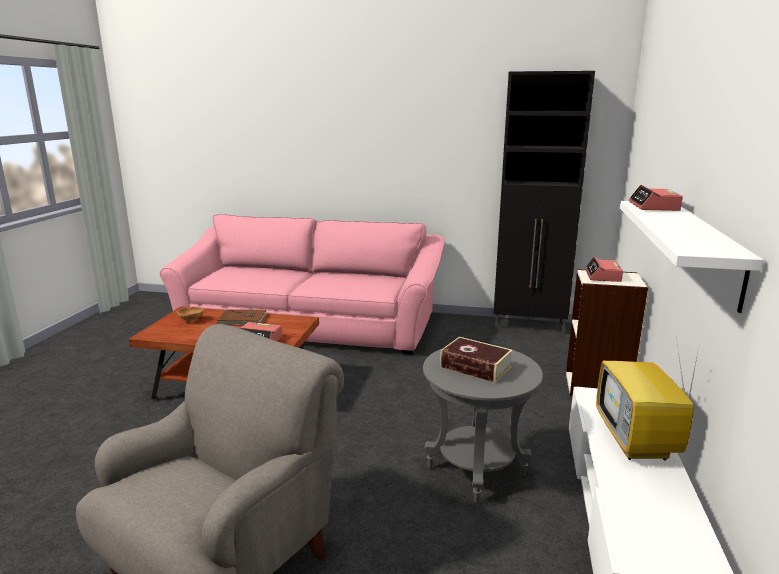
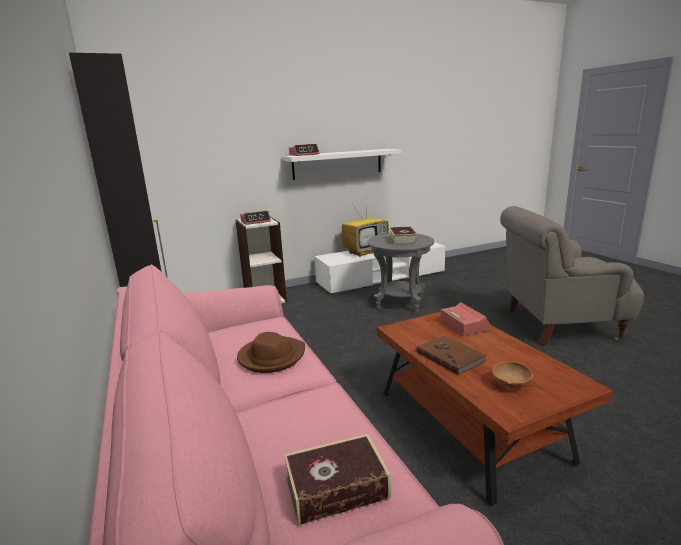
camera: 125 degrees left, 0 degrees up
(228, 274) = (336, 487): none -> book
(333, 283) = (271, 357): none -> brown hat

